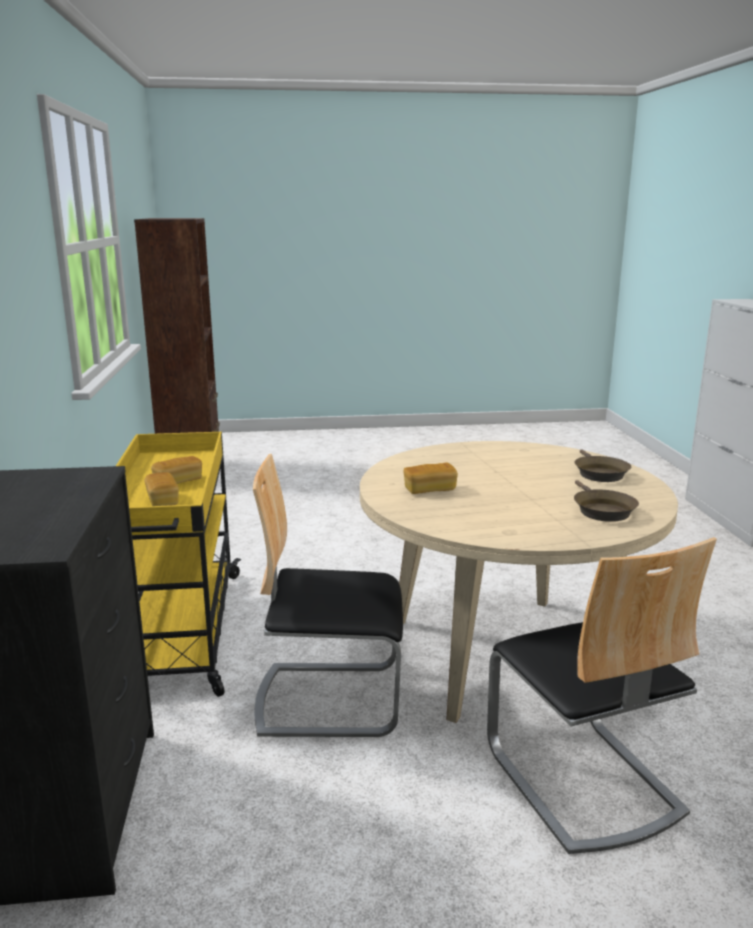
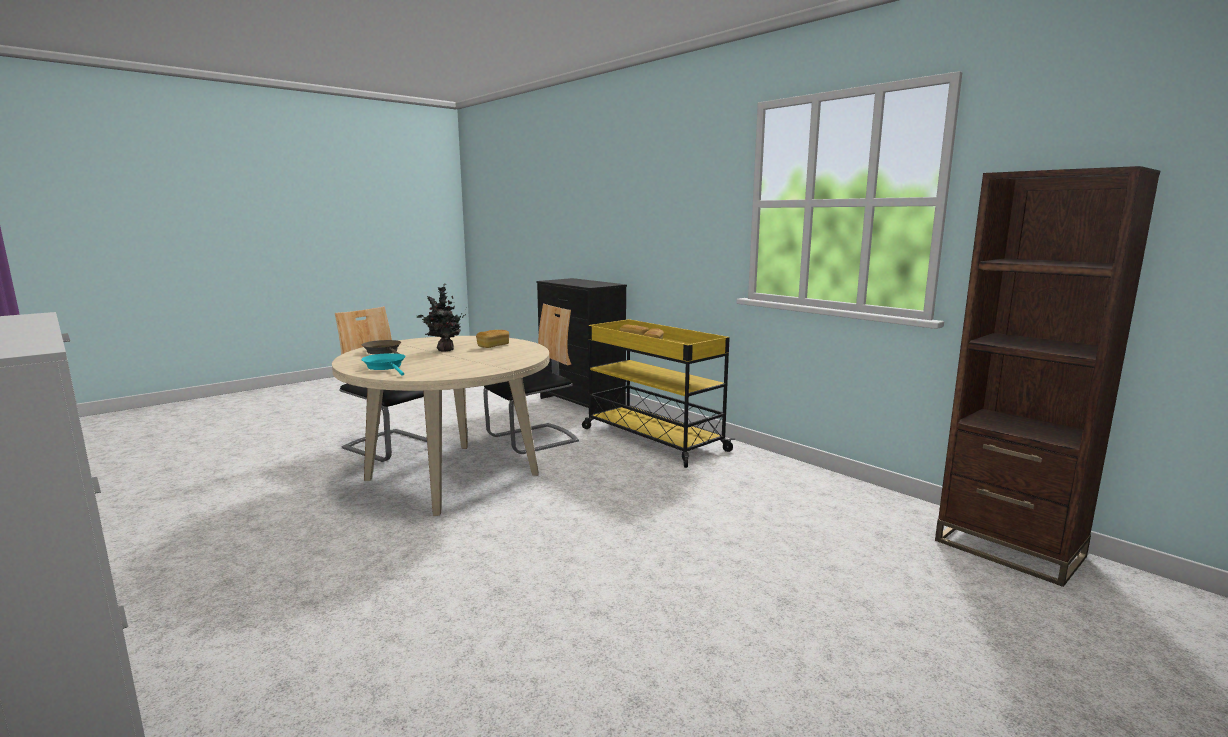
camera: 145 degrees right, 5 degrees down
(508, 494) = (444, 350): none -> potted plant
(599, 473) = (386, 367): brown frying pan -> turquoise frying pan

